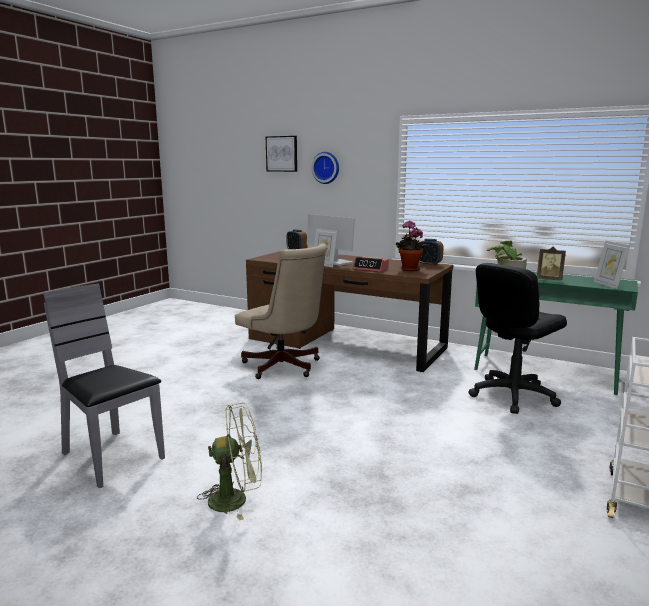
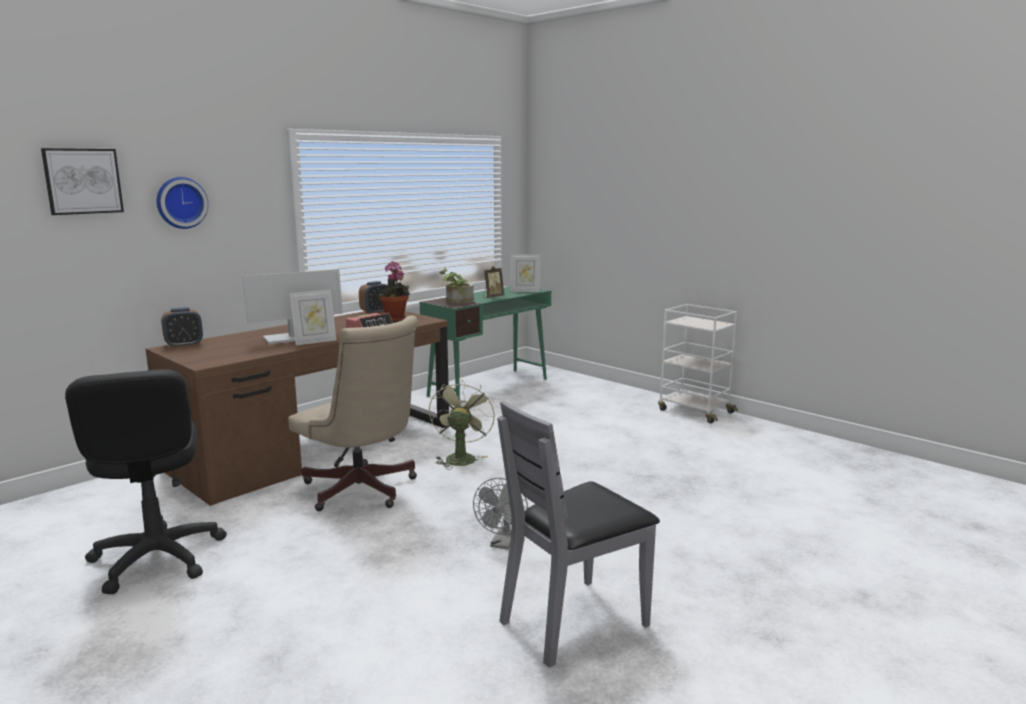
camera: 75 degrees left, 0 degrees up
(219, 420) = (503, 543): none -> grey fan
(236, 499) = (680, 542): green fan -> green fan (460, 457)
(284, 367) = (363, 491): beige office chair -> beige office chair turned 75 degrees clockwise
(512, 395) = (526, 407): black office chair -> black office chair (156, 558)

